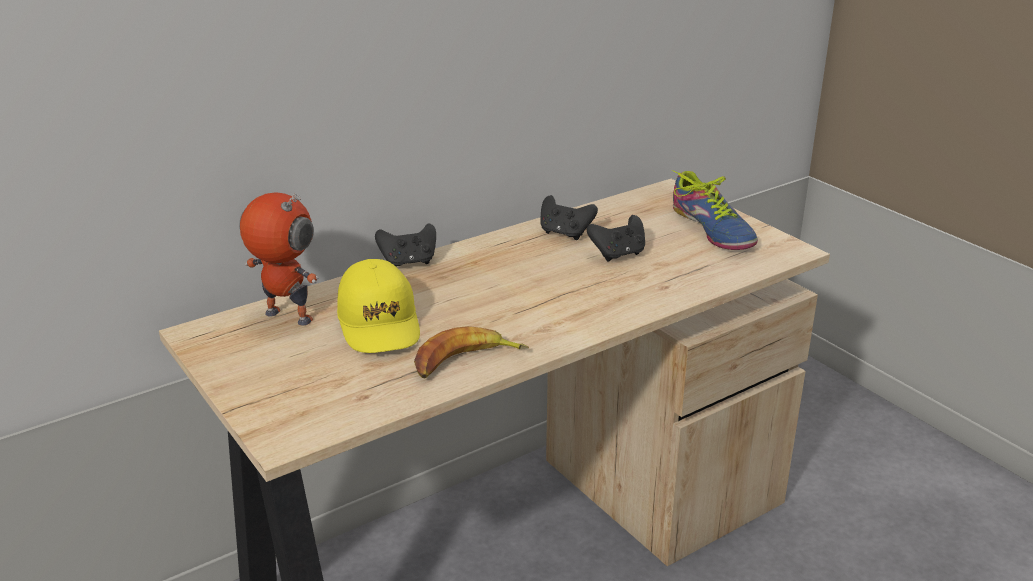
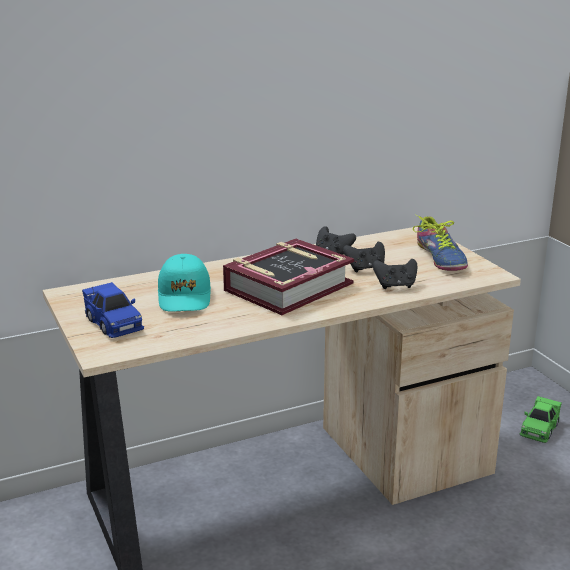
camera: 10 degrees right, 5 degrees down
(286, 318) = (125, 289): toy robot -> none
(287, 381) = (113, 323): none -> blue toy car
(379, 323) = (184, 296): yellow cap -> turquoise cap
(408, 262) = (218, 263): black game controller -> black game controller (395, 286)
(466, 362) = (233, 322): banana -> none
(523, 294) = (288, 287): none -> book
(821, 431) = (539, 429): none -> green toy car

